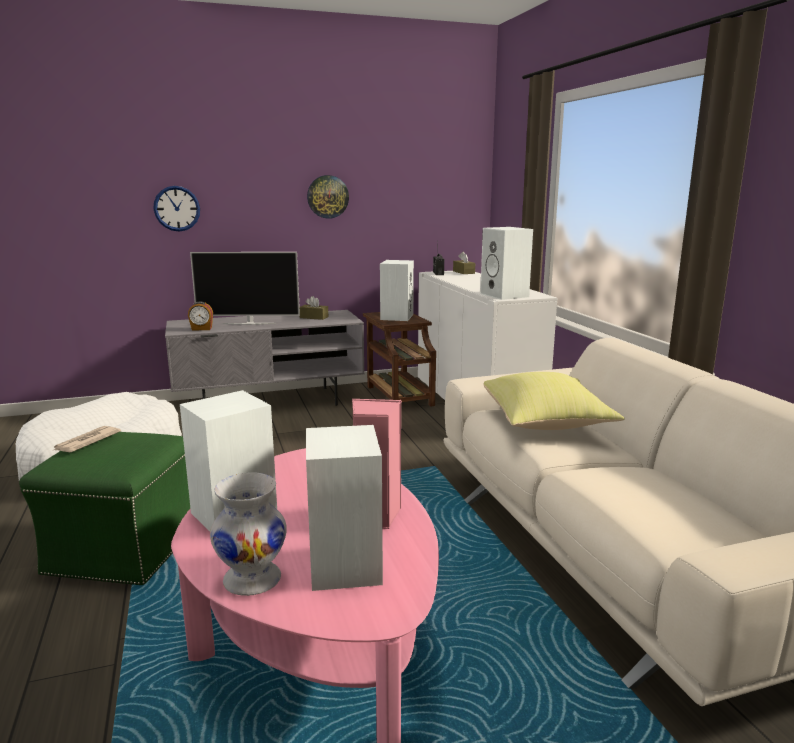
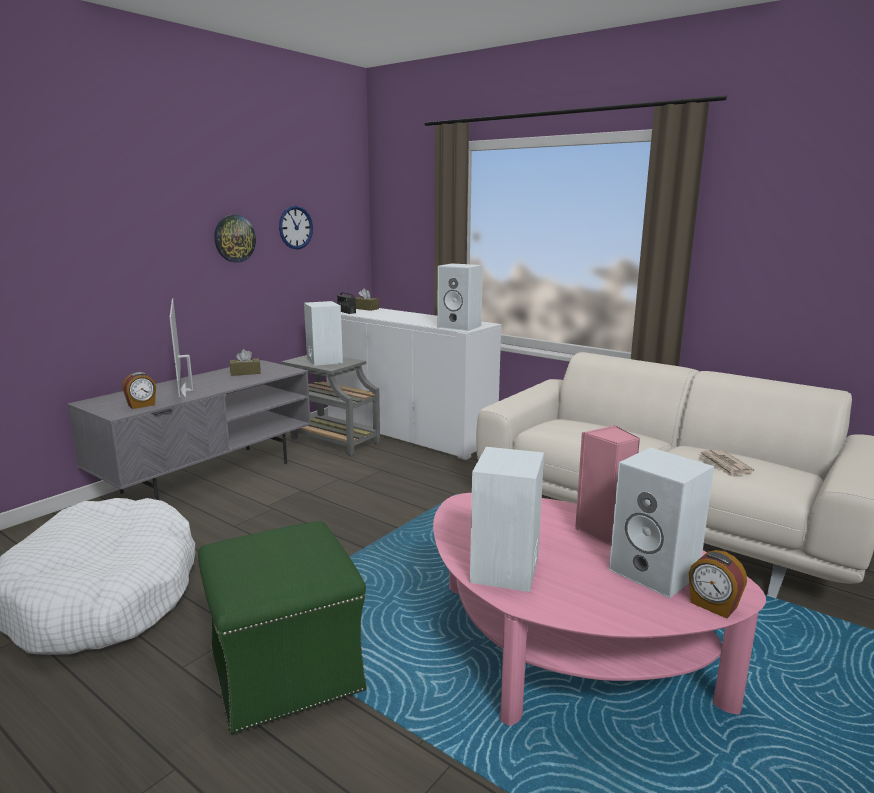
camera: 35 degrees left, 0 degrees up
(86, 442) = (233, 557): newspaper -> newspaper (724, 465)
(177, 208) = (69, 259): wall clock -> wall clock (295, 227)
(249, 323) = (187, 390): television -> television turned 105 degrees clockwise
(251, 580) = (621, 610): white vase -> none
(336, 614) = (712, 606): none -> alarm clock
(398, 395) = (333, 440): brown side table -> grey side table
(546, 424) = (590, 429): yellow pillow -> none

